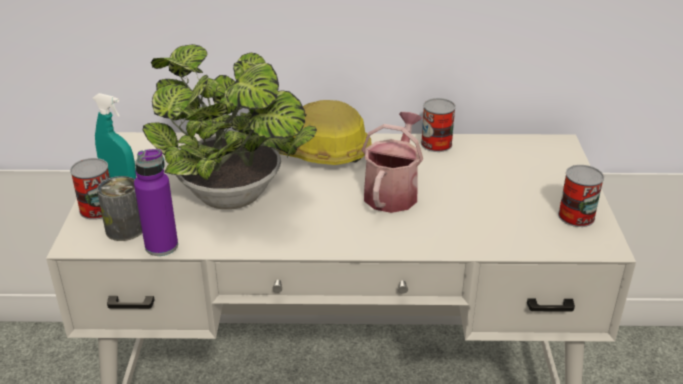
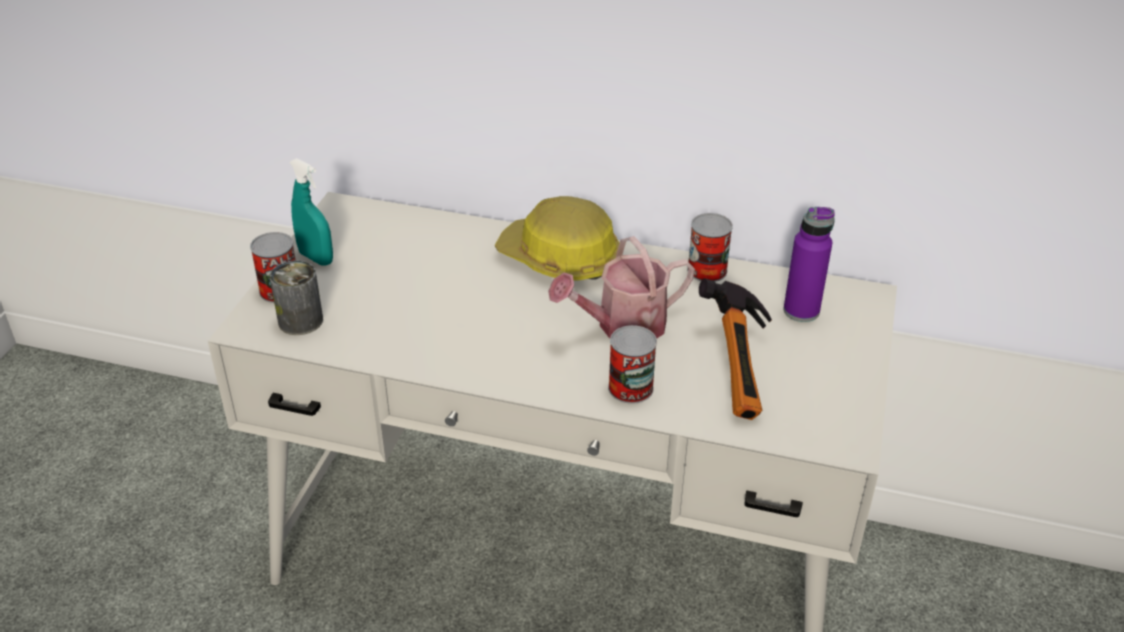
camera: 15 degrees right, 5 degrees up
(161, 246) = (332, 349): purple bottle -> purple bottle (801, 311)
(236, 199) = (436, 304): potted plant -> none
(393, 191) = (622, 326): watering can -> watering can turned 150 degrees counterclockwise
(499, 206) = (744, 369): none -> hammer
(576, 216) = (834, 400): can -> can (630, 388)

